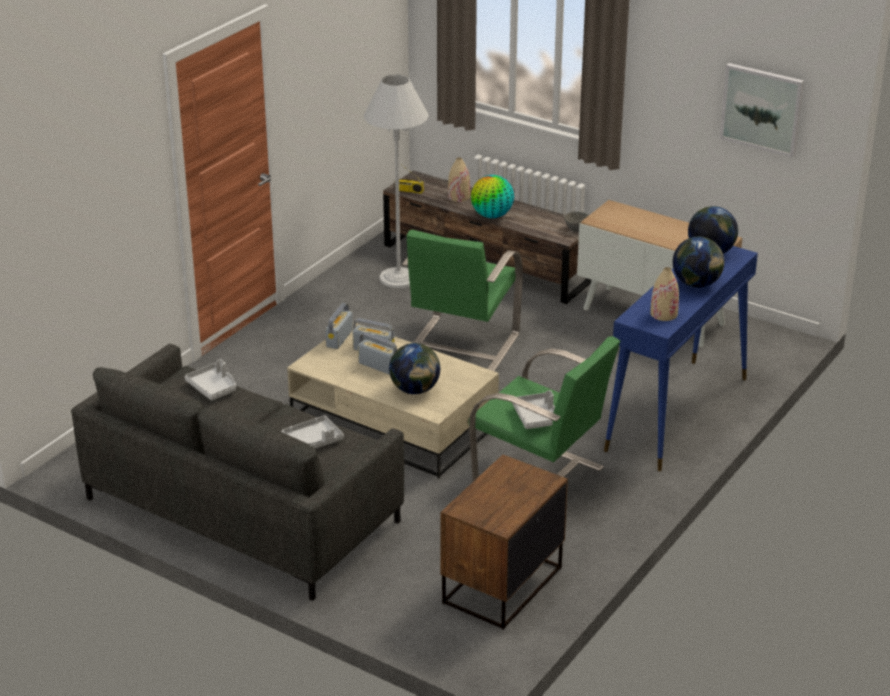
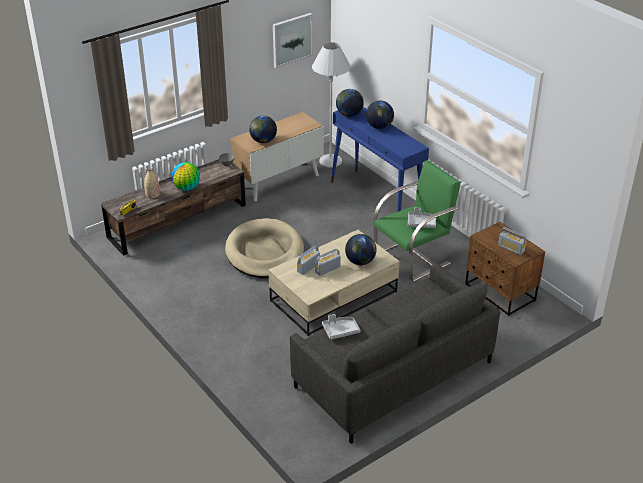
camera: 70 degrees left, 5 degrees up
(313, 441) = (418, 301): grey tray -> none
(339, 338) = (287, 278): radio -> radio (511, 248)
(398, 278) = (169, 258): white floor lamp -> white floor lamp (330, 161)
(461, 345) = (265, 252): green armchair -> beige dog bed
(623, 225) = (263, 141): none -> globe
(664, 314) = (404, 143): beige vase -> none

